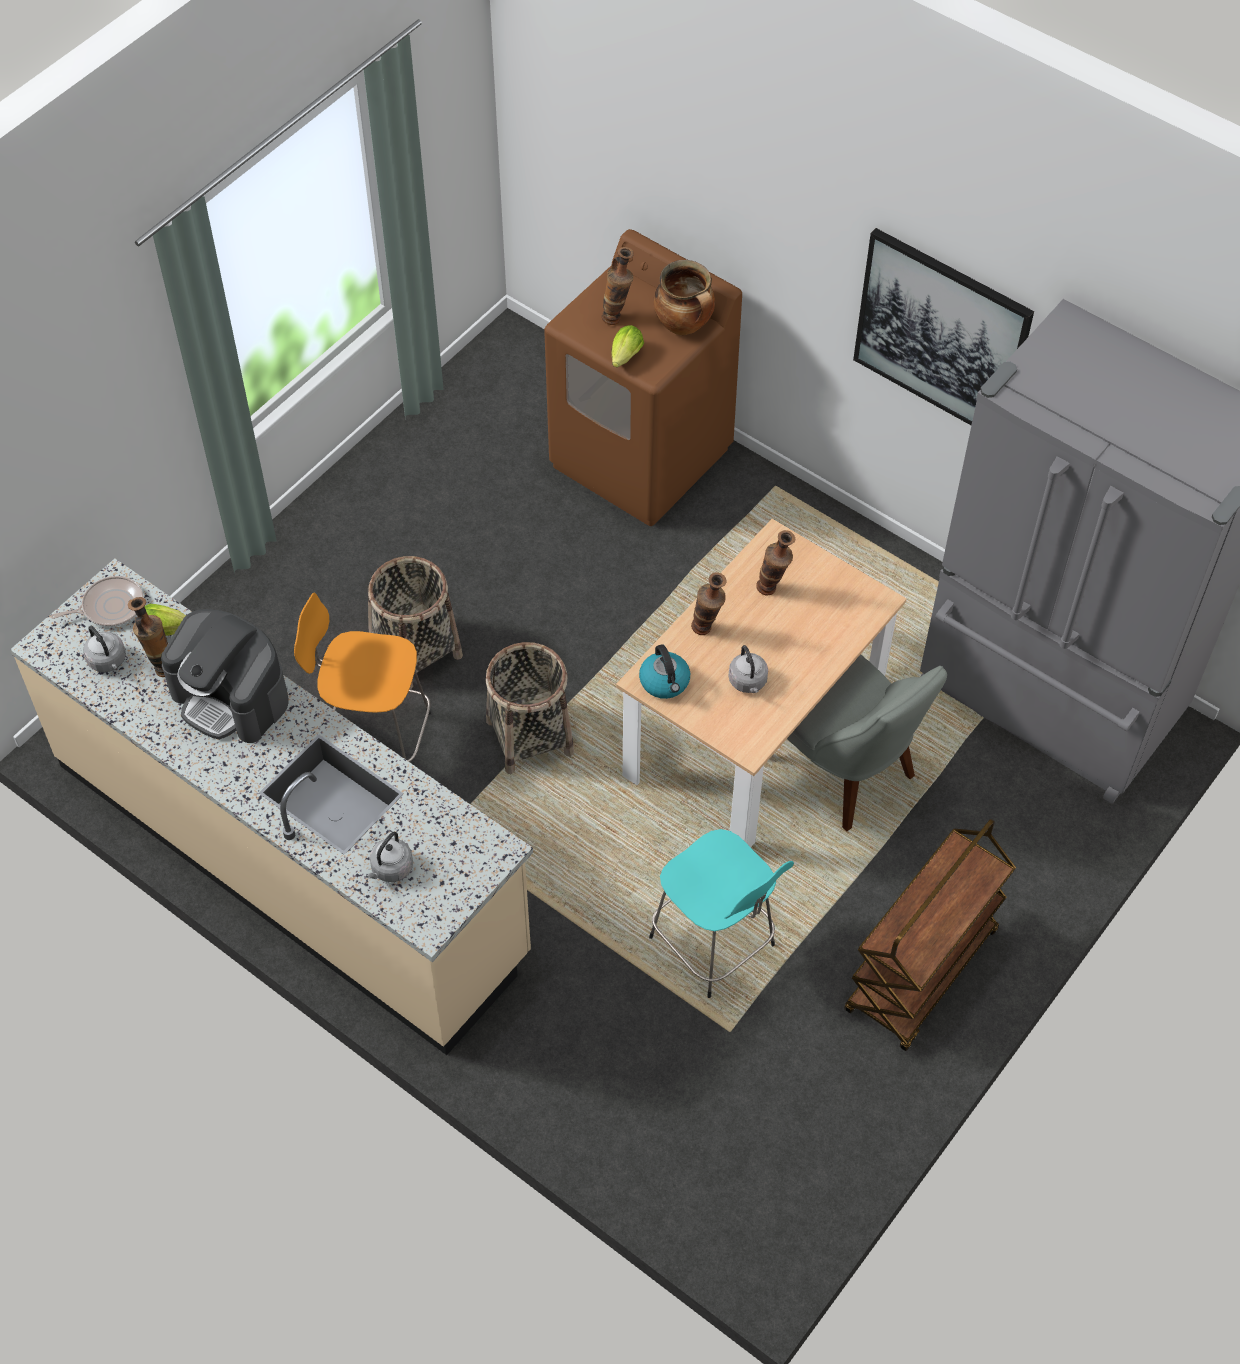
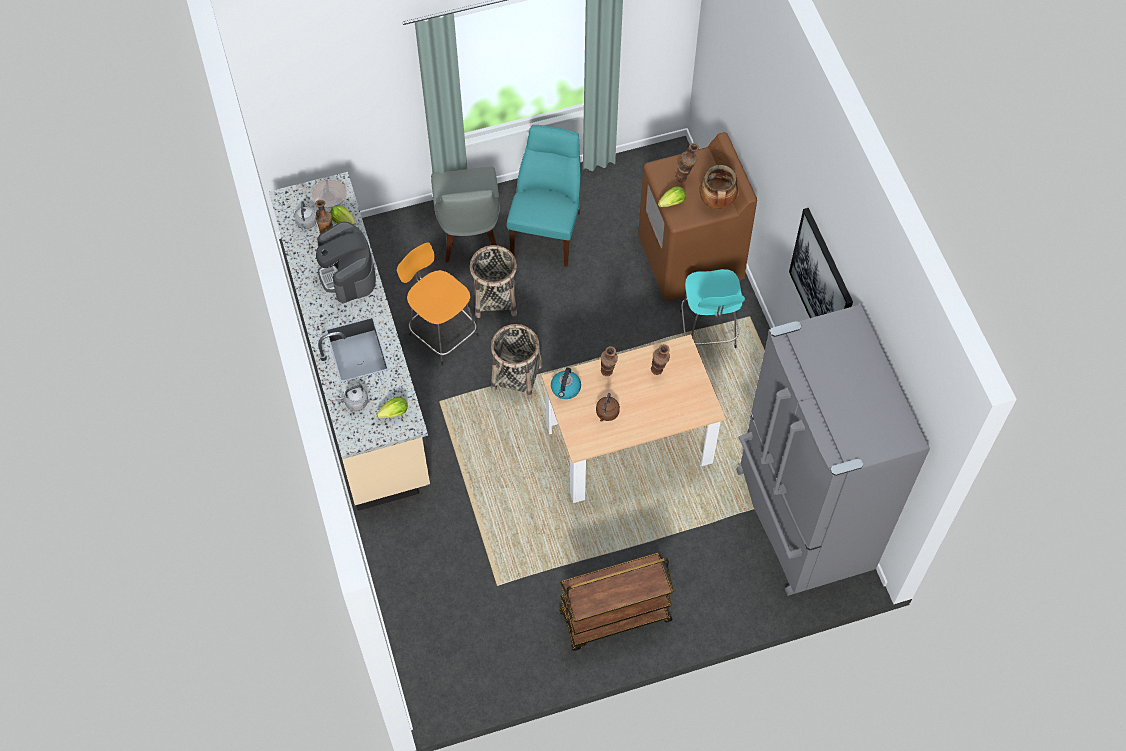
camera: 35 degrees right, 5 degrees up
(417, 522) = (547, 230): none -> turquoise chair
(459, 852) = (392, 414): none -> lettuce
(715, 945) = (524, 538): turquoise stool -> turquoise stool (708, 332)
(748, 682) = (607, 413): grey kettle -> brown kettle
(843, 771) = (659, 491): grey chair -> grey chair (469, 235)

